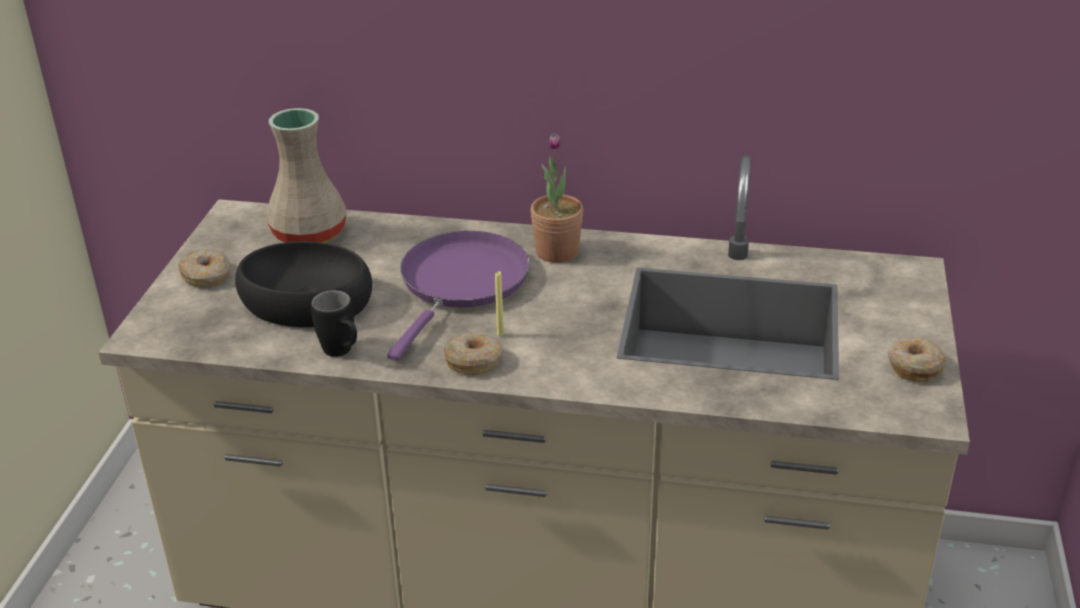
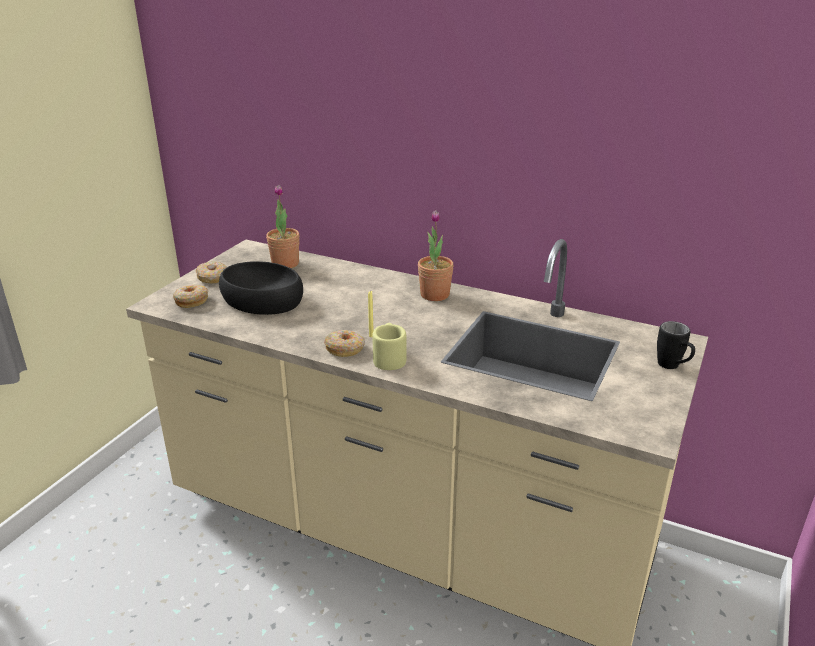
camera: 15 degrees right, 5 degrees down
(307, 234) = (285, 264): beige vase -> potted plant
(342, 353) = (266, 331): black mug -> black mug (673, 367)
(461, 283) = (363, 303): purple frying pan -> none
(543, 364) = (389, 358): none -> beige mug
(914, 367) = (653, 402): donut -> donut (191, 301)

